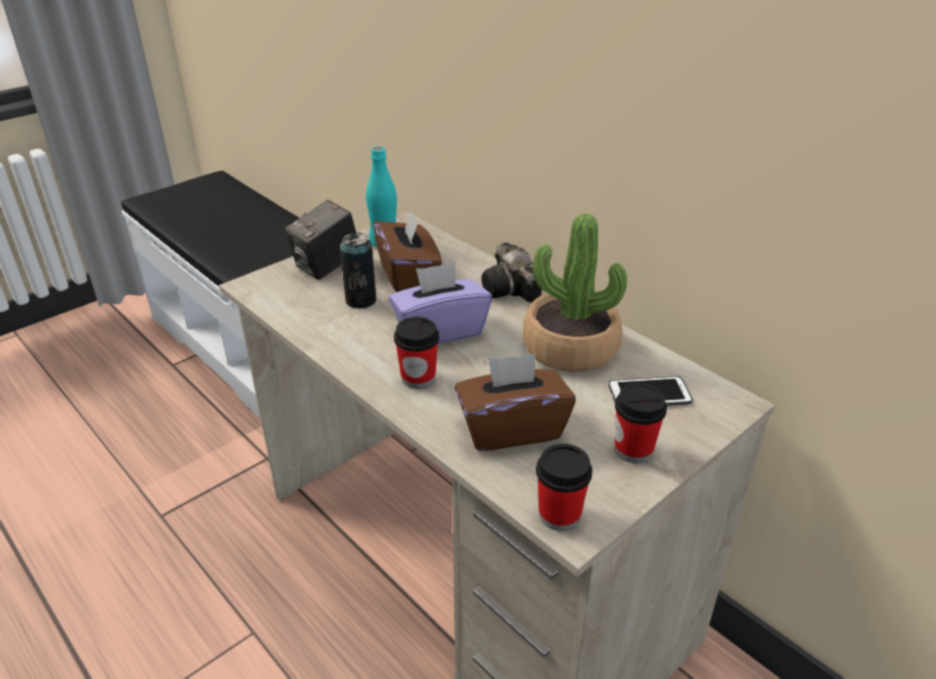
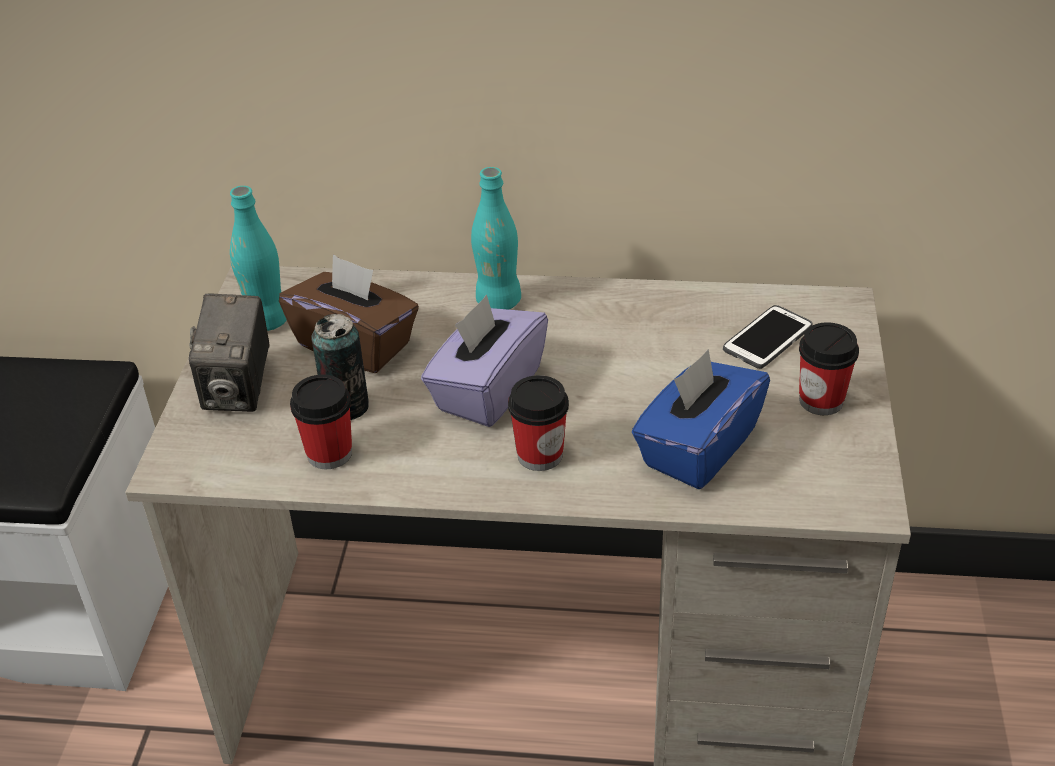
camera: 40 degrees left, 5 degrees up
(511, 291) = (498, 301): camera -> turquoise bottle
(511, 428) = (697, 448): brown tissue box -> blue tissue box
(559, 515) = (840, 499): cup -> cup (329, 453)
(570, 348) = (640, 333): potted plant -> none

